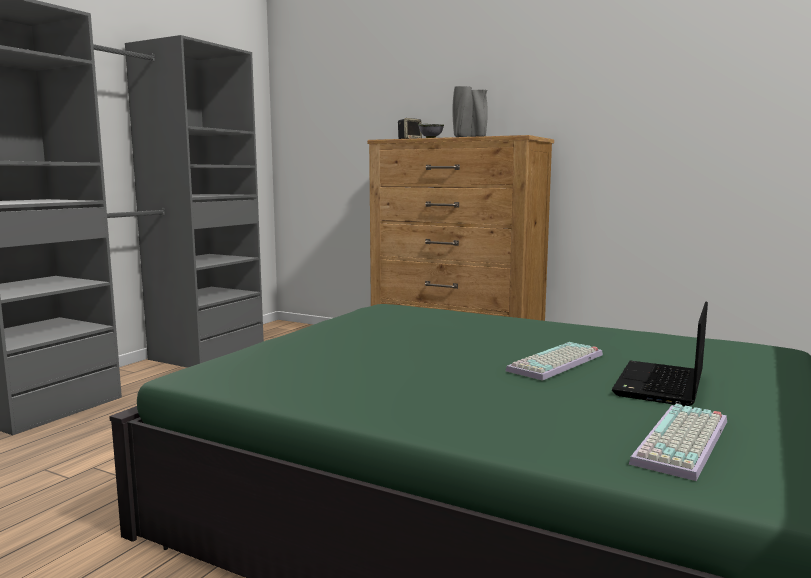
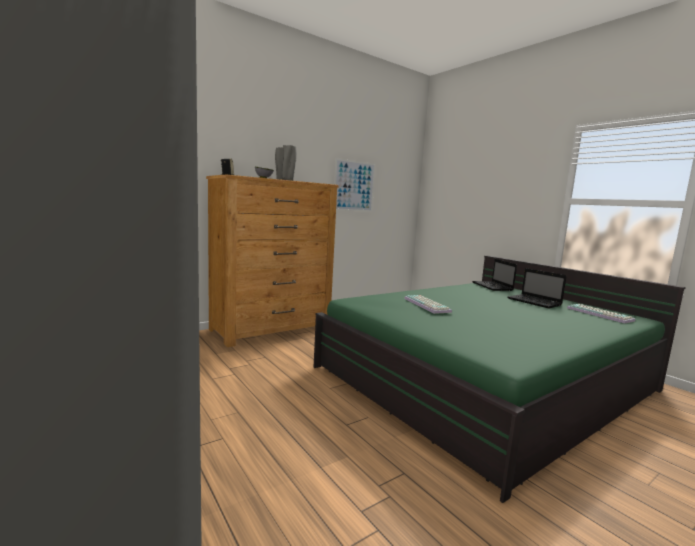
camera: 65 degrees left, 0 degrees up
(557, 363) = (502, 304): keyboard -> keyboard (428, 305)
(652, 131) = (354, 186): none -> picture
(739, 353) = (493, 287): none -> laptop

